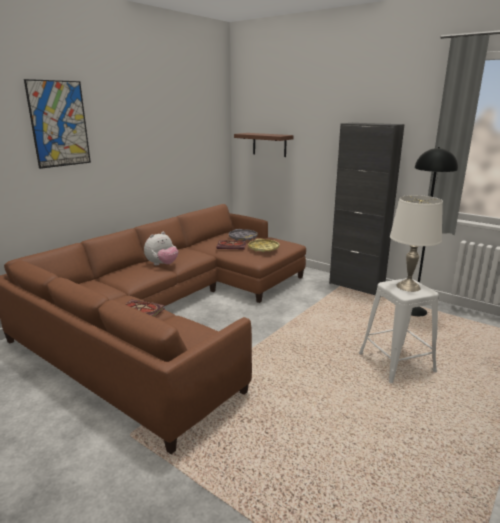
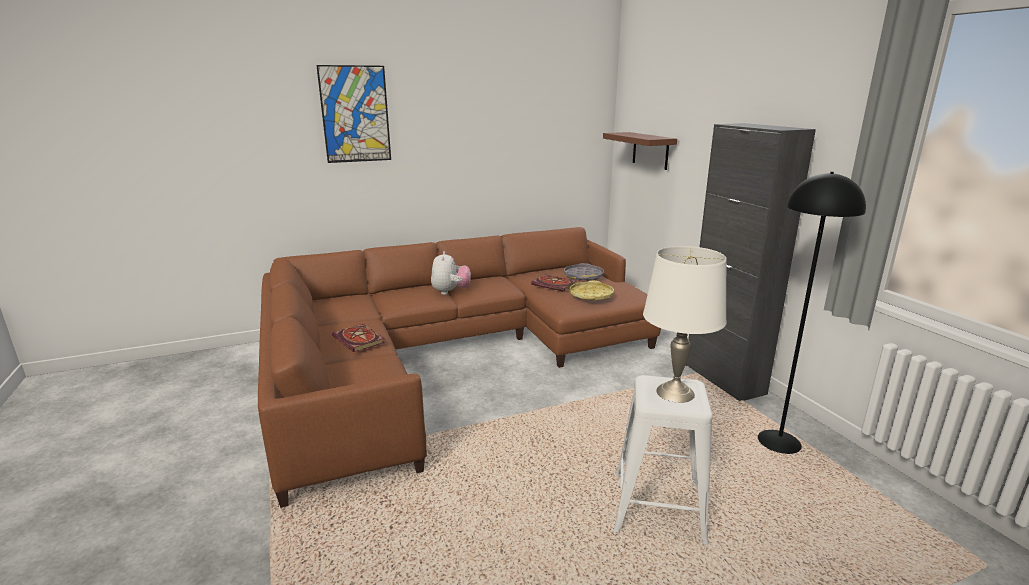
camera: 30 degrees right, 0 degrees up
(162, 264) = (450, 292): plush toy -> plush toy turned 75 degrees counterclockwise

